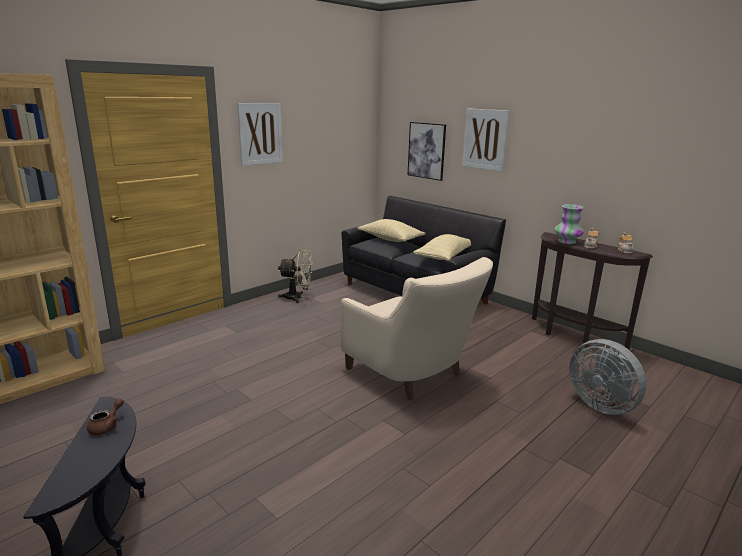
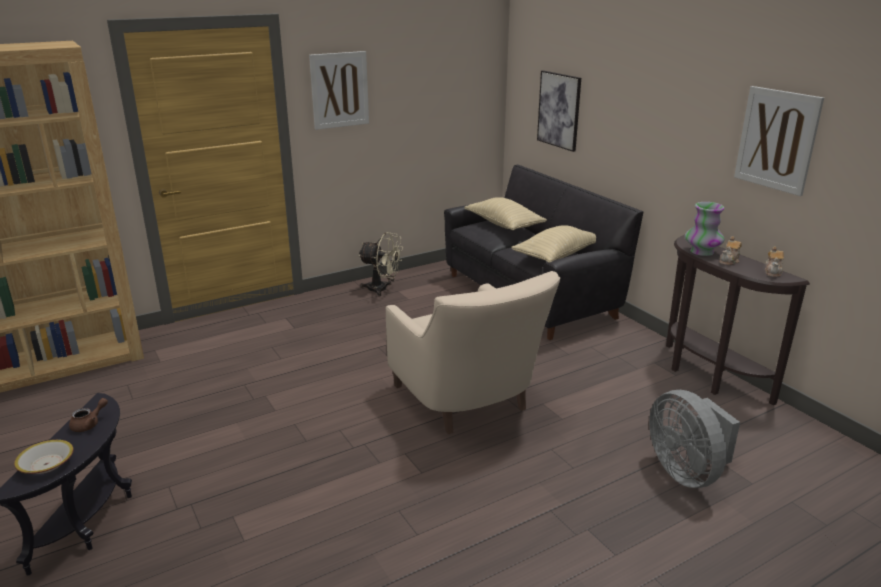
camera: 15 degrees right, 5 degrees up
(77, 471) = (46, 464): none -> bowl
(485, 139) = (624, 102): picture -> picture (777, 140)

